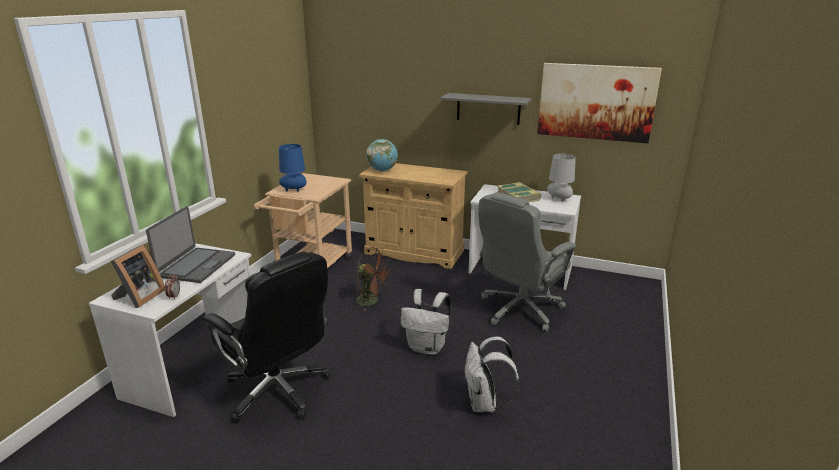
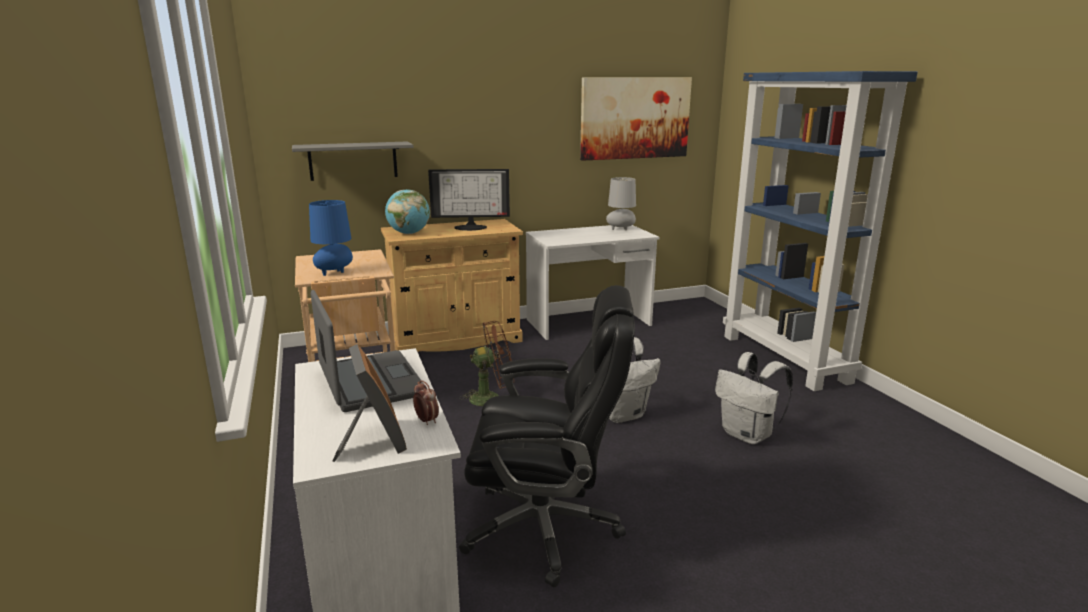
camera: 40 degrees left, 5 degrees down
(429, 173) = (471, 227): none -> monitor
(488, 108) = (523, 137): grey shelf -> grey shelf (353, 161)
(518, 196) = (582, 234): book -> none
(519, 310) = (644, 353): grey office chair -> none
(632, 362) = (785, 358): none -> blue bookcase

